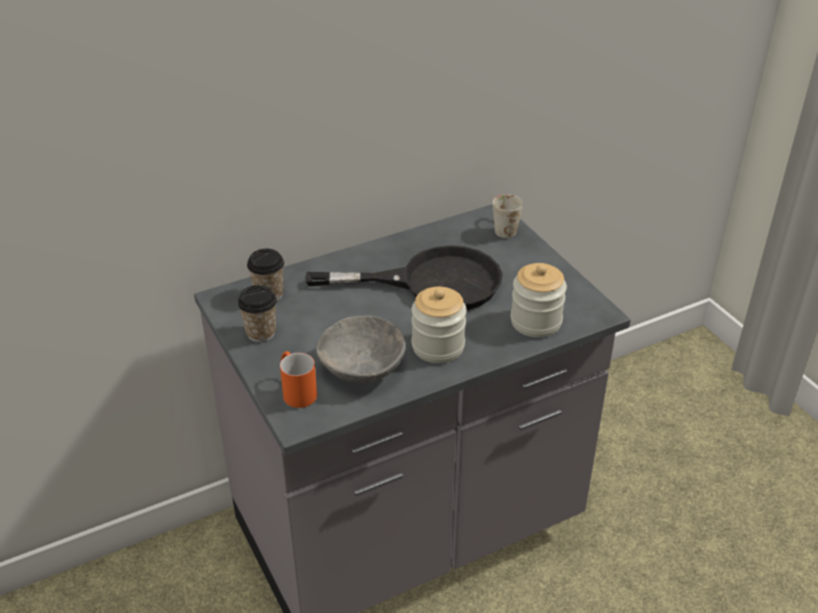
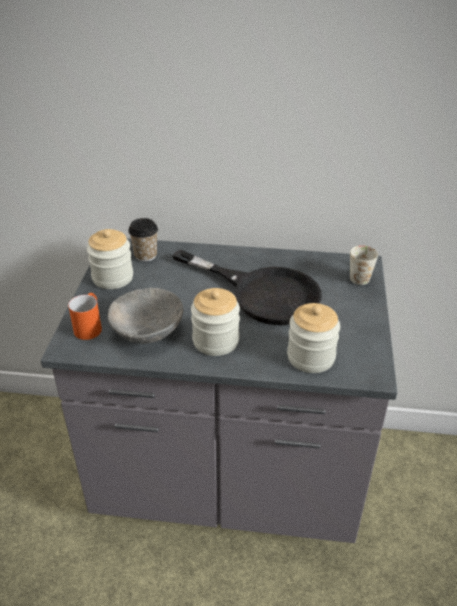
camera: 35 degrees right, 0 degrees up
(261, 332) = (113, 277): cup -> jar

